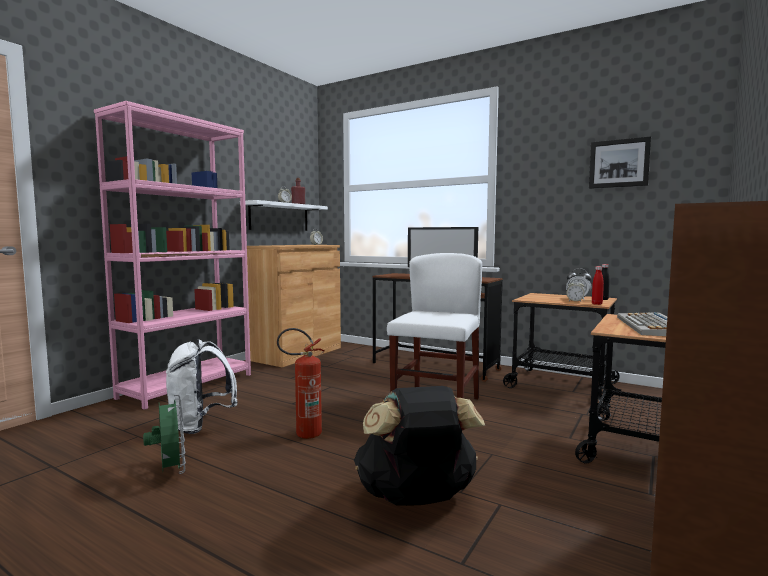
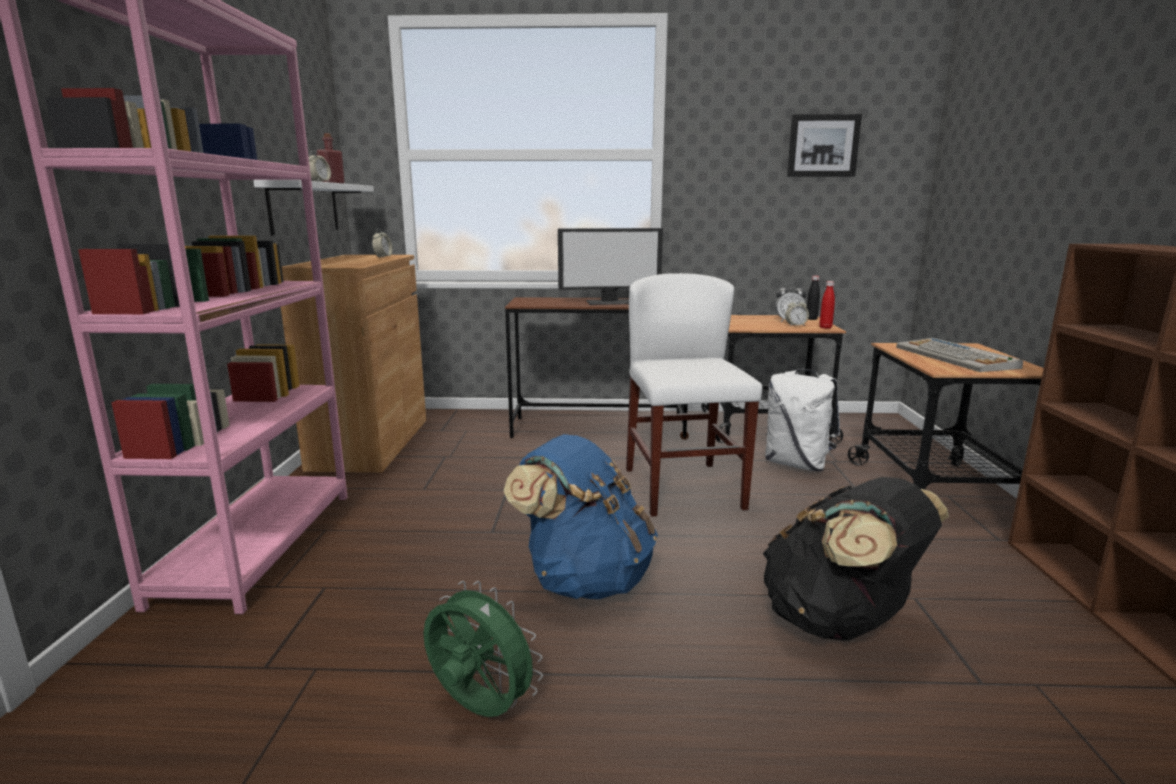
camera: 30 degrees left, 10 degrees up
(200, 426) = (403, 613): white backpack -> white backpack (797, 464)
(302, 435) = (584, 579): fire extinguisher -> blue backpack

